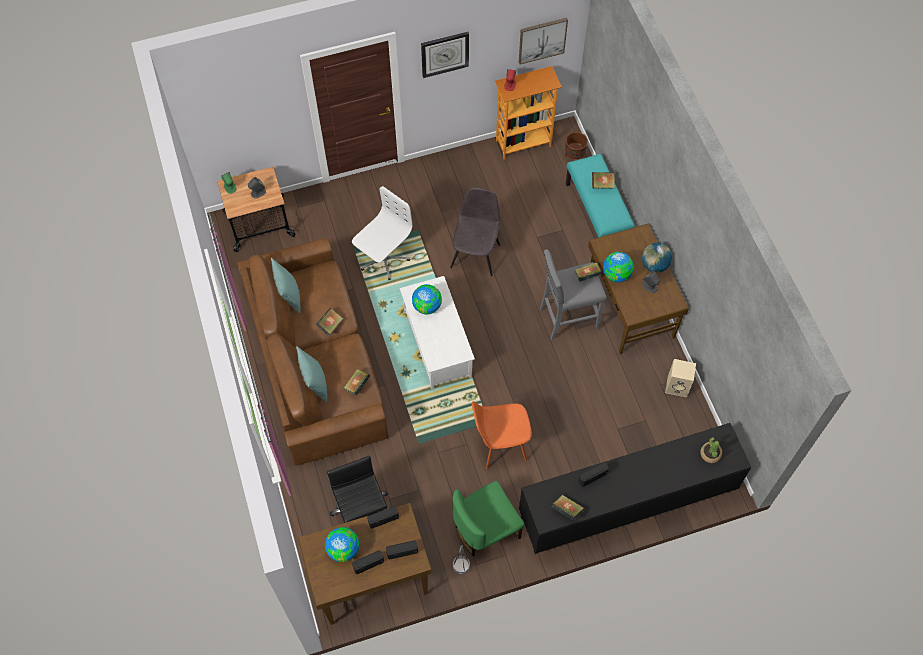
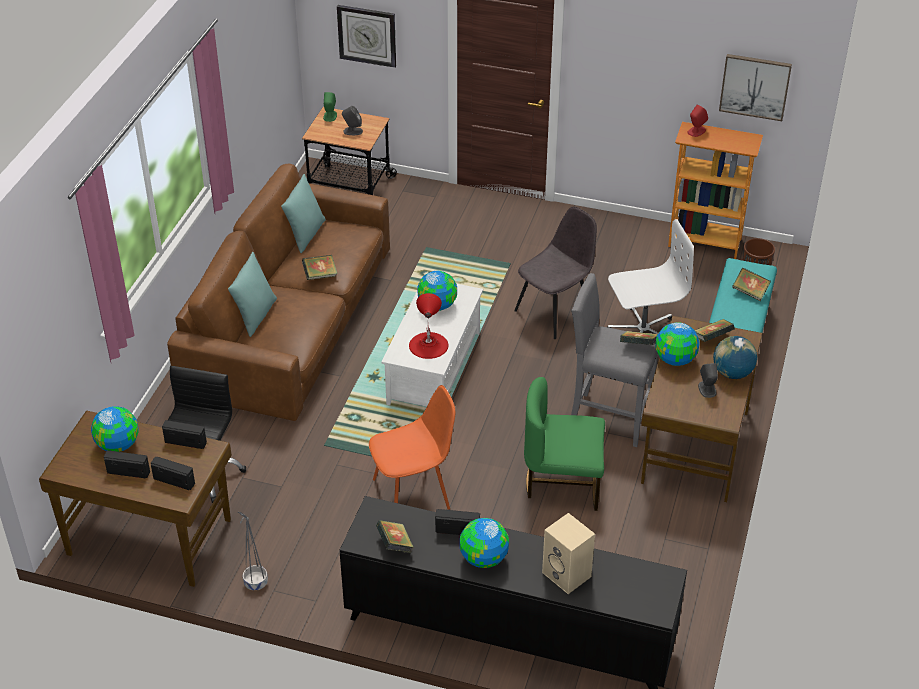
camera: 35 degrees right, 20 degrees down
(357, 385) = (294, 336): book -> book (712, 339)
(383, 258) = (448, 270): white office chair -> white office chair (642, 330)
(444, 54) = (623, 47): wall clock -> wall clock (367, 35)
(447, 341) = (428, 345): none -> red table lamp
(485, 529) = (318, 563): green chair -> green chair (563, 482)
(499, 444) = (413, 493): orange chair -> orange chair turned 135 degrees clockwise
(621, 487) = (483, 559): none -> globe
(678, 386) = (687, 551): beige speaker -> beige speaker (568, 575)
(710, 454) = (629, 587): potted plant -> none

